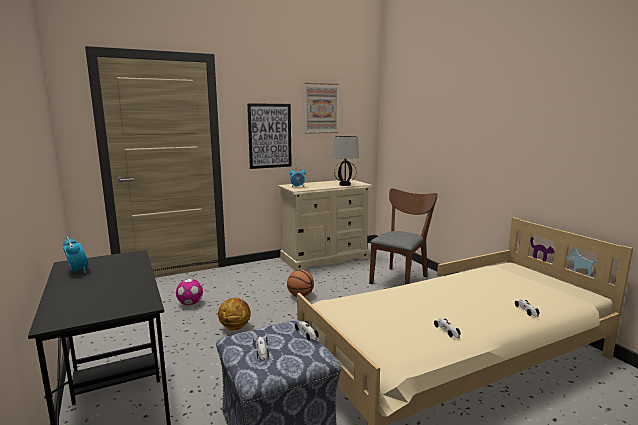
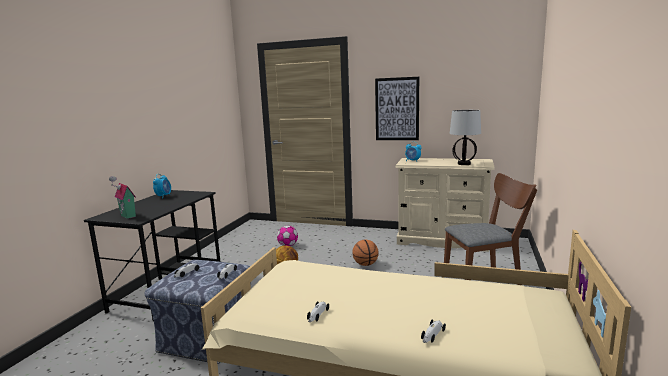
camera: 45 degrees right, 0 degrees up
(104, 307) = (126, 216): none -> toy house
(321, 108) = (456, 79): picture -> none

